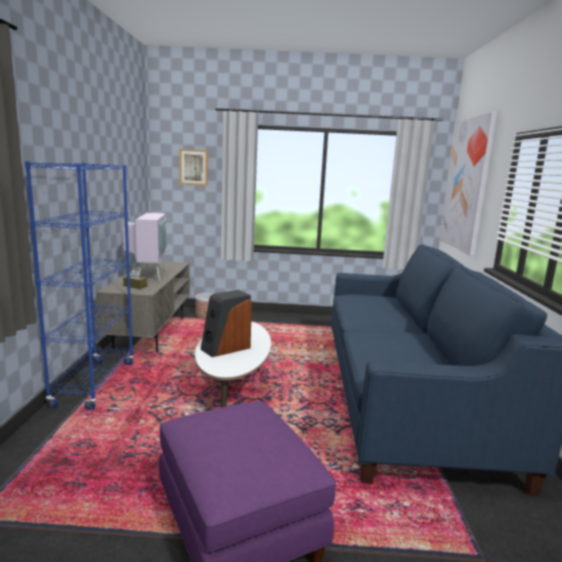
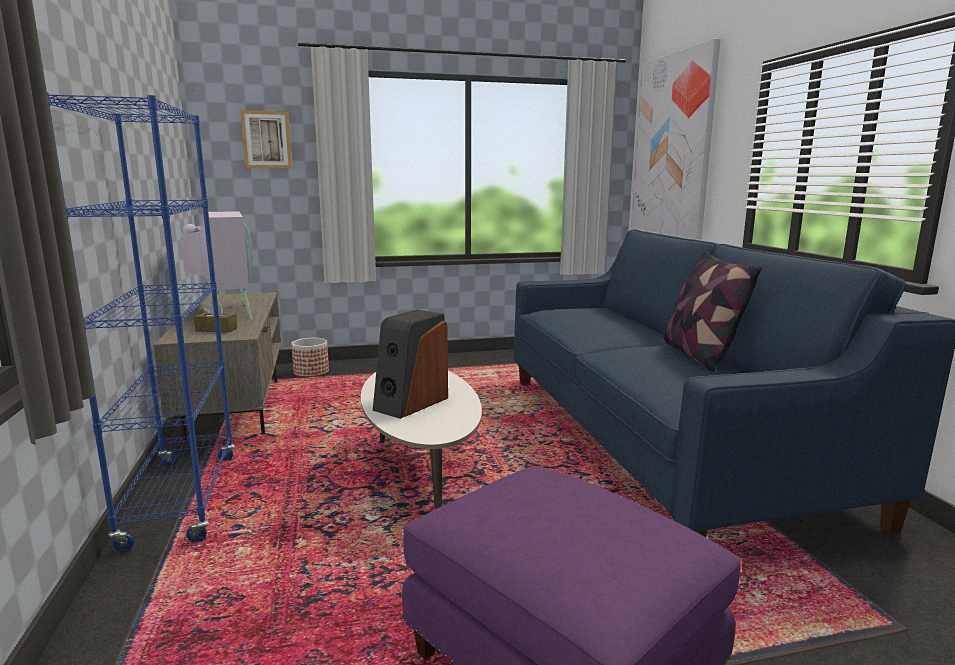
camera: 15 degrees left, 0 degrees up
(421, 344) = (699, 355): none -> pillow

